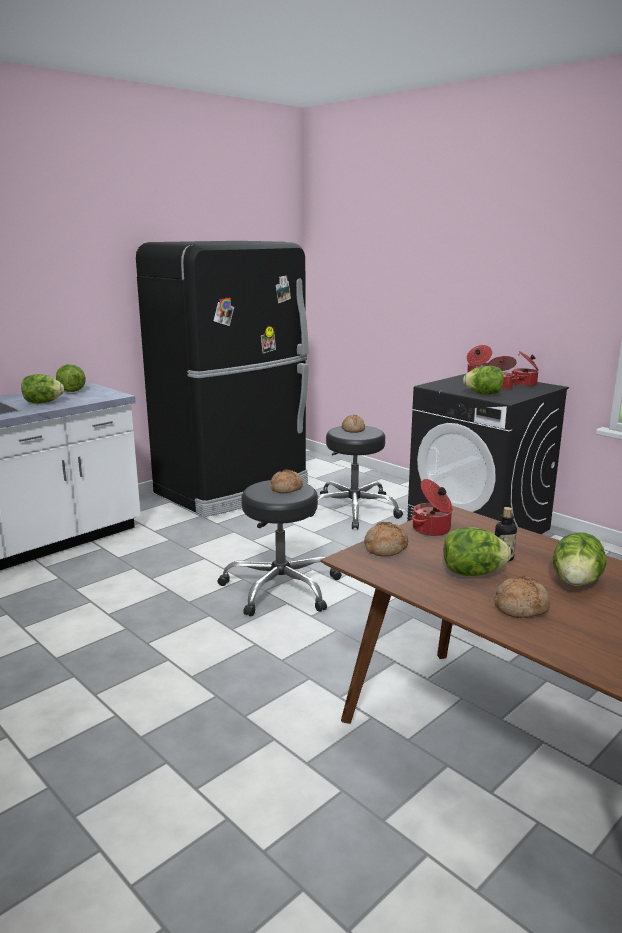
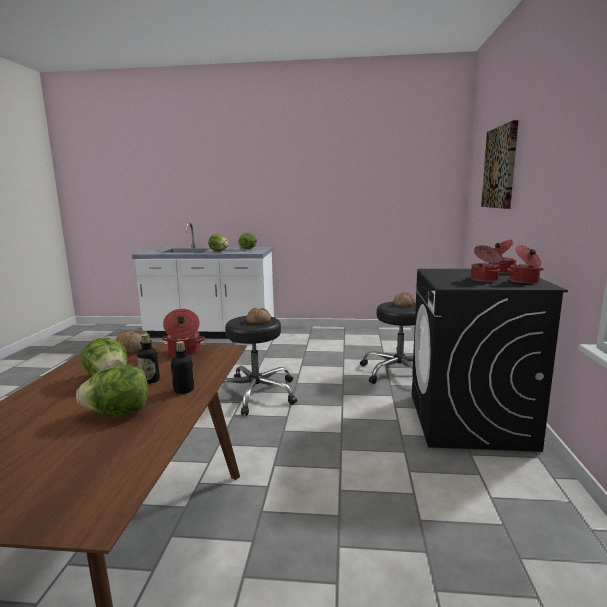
camera: 50 degrees right, 5 degrees down
(234, 489) = (356, 337): black fridge -> none
(403, 263) = (500, 167): none -> picture
(483, 394) = (447, 280): lettuce -> none
(520, 607) = (51, 404): bread -> none
(547, 550) = (184, 390): none -> bottle

